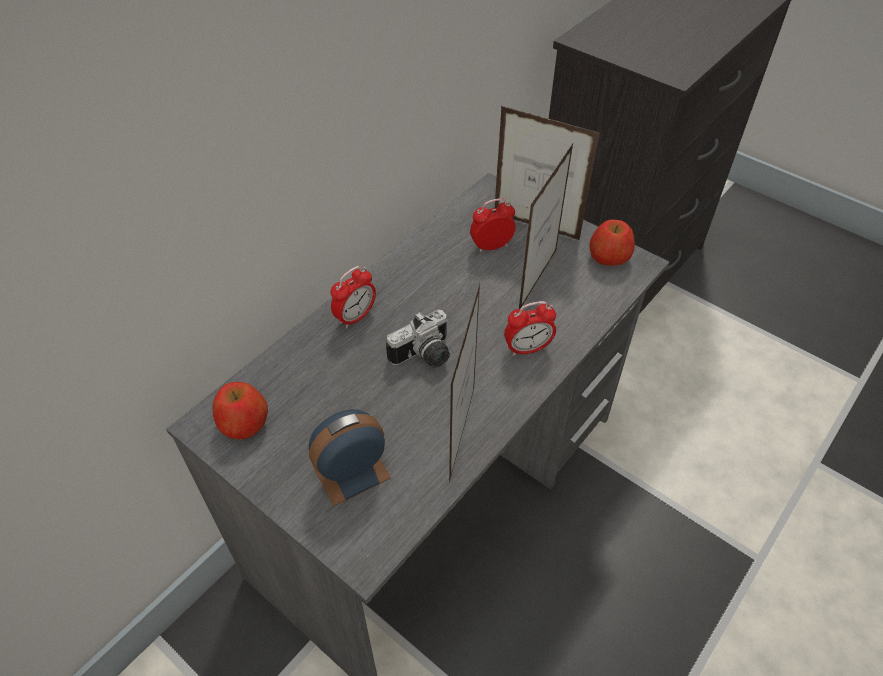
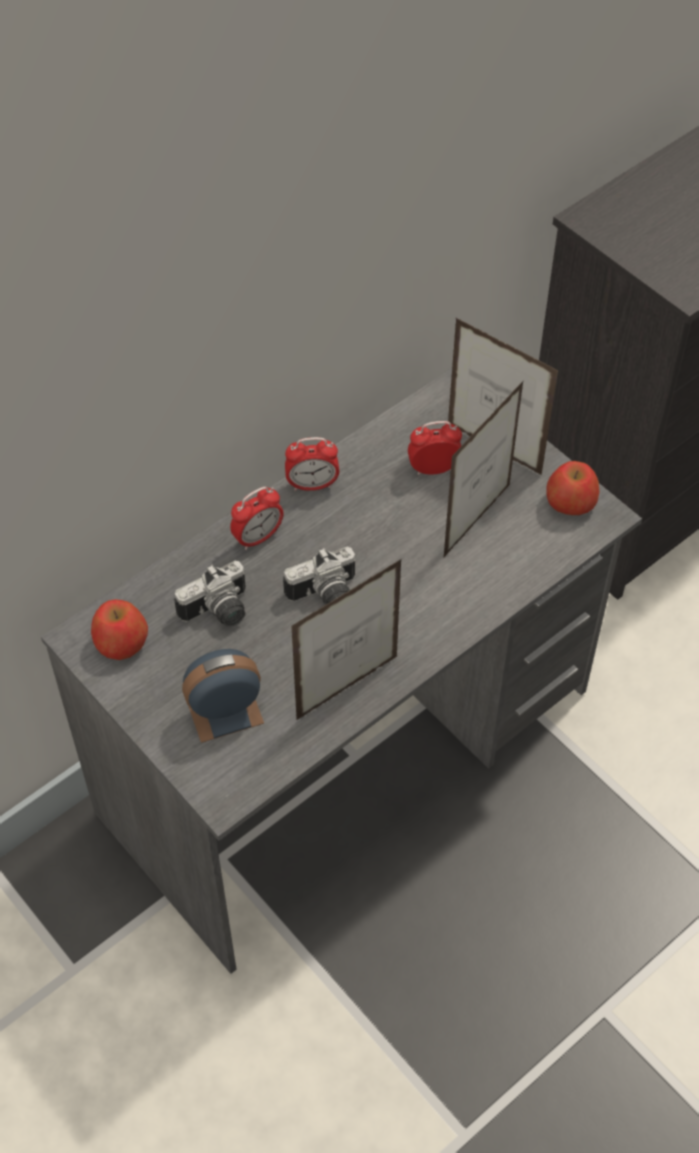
camera: 10 degrees right, 5 degrees up
(331, 383) = (219, 612): none -> camera
(462, 433) = (347, 687): picture frame -> picture frame turned 150 degrees counterclockwise
(527, 348) = (442, 603): alarm clock -> alarm clock (312, 485)

